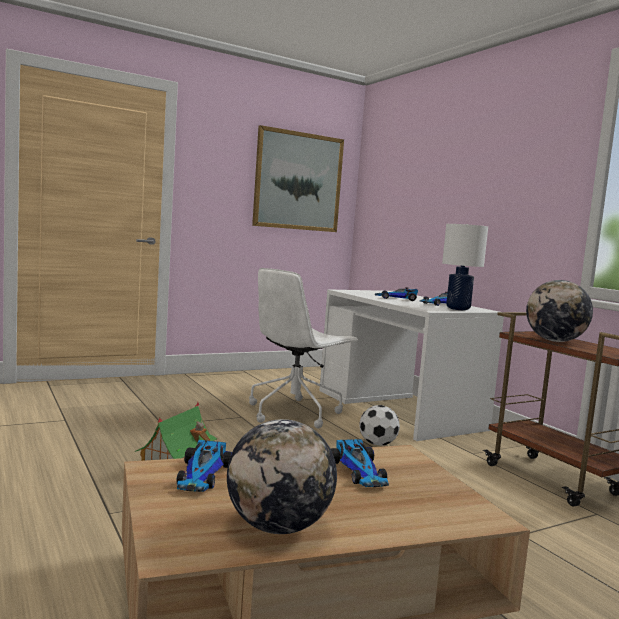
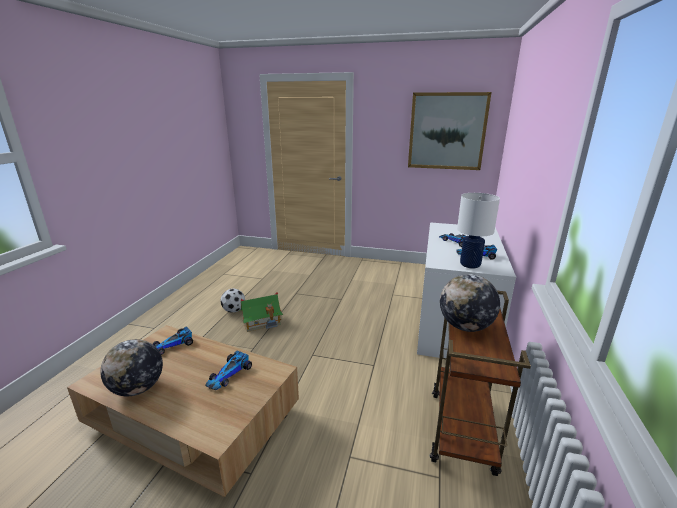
camera: 45 degrees right, 15 degrees up
(296, 412) = (377, 305): white office chair -> none
(378, 444) = (385, 346): football -> football (234, 310)

